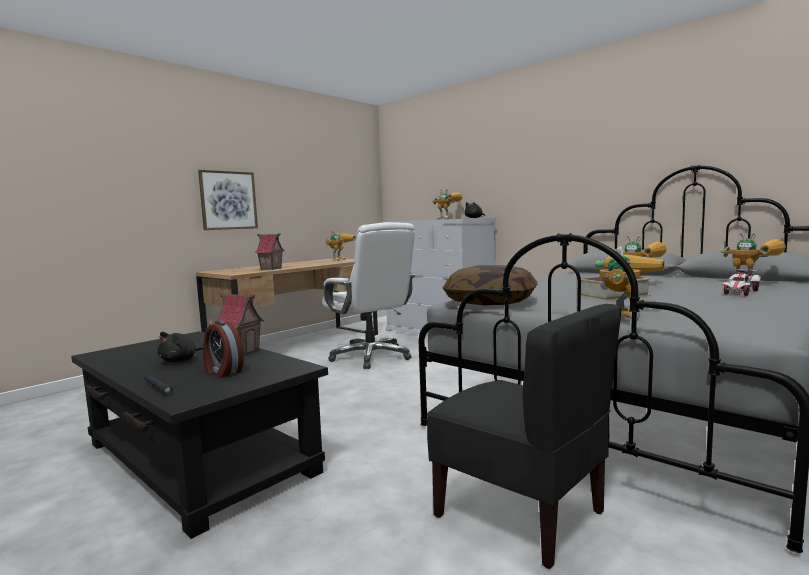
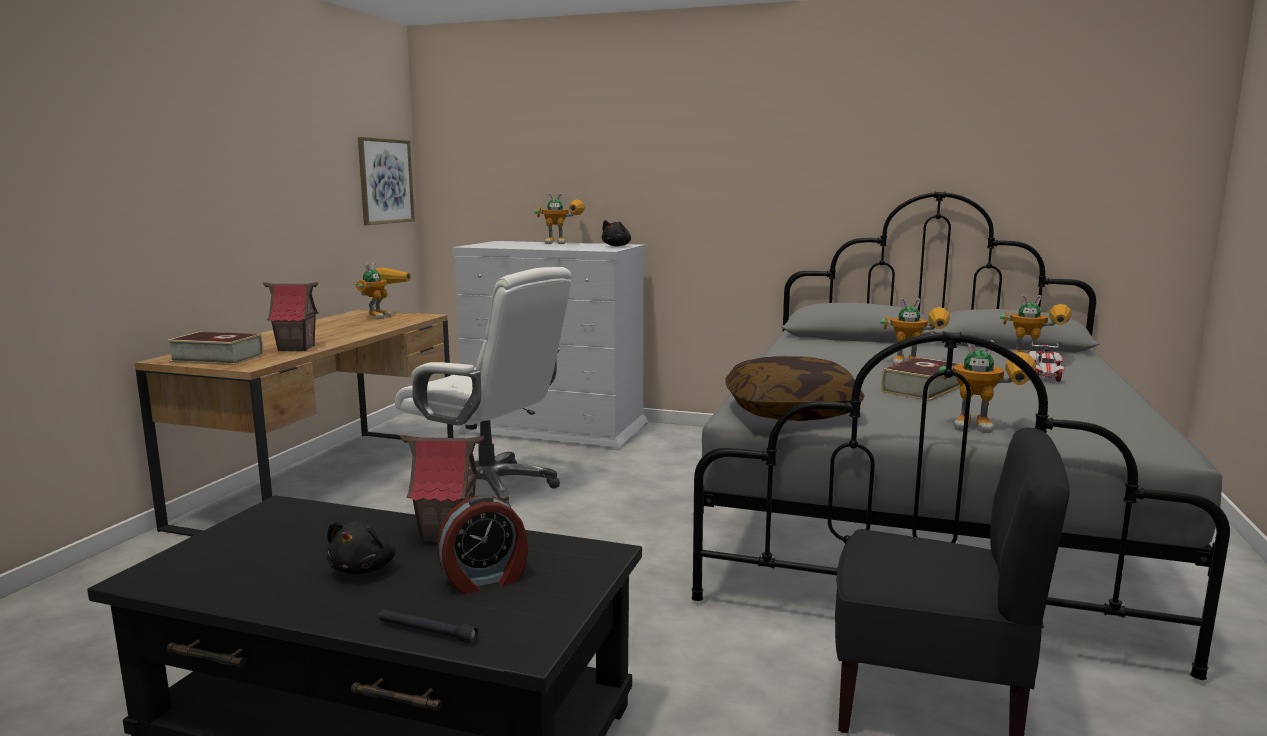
camera: 25 degrees left, 5 degrees up
(222, 371) = (485, 580): alarm clock -> alarm clock turned 45 degrees counterclockwise
(228, 200) = (181, 212): picture -> picture (385, 181)
(229, 271) = (217, 358): none -> book
(623, 315) = (989, 428): toy robot -> toy robot turned 105 degrees clockwise

